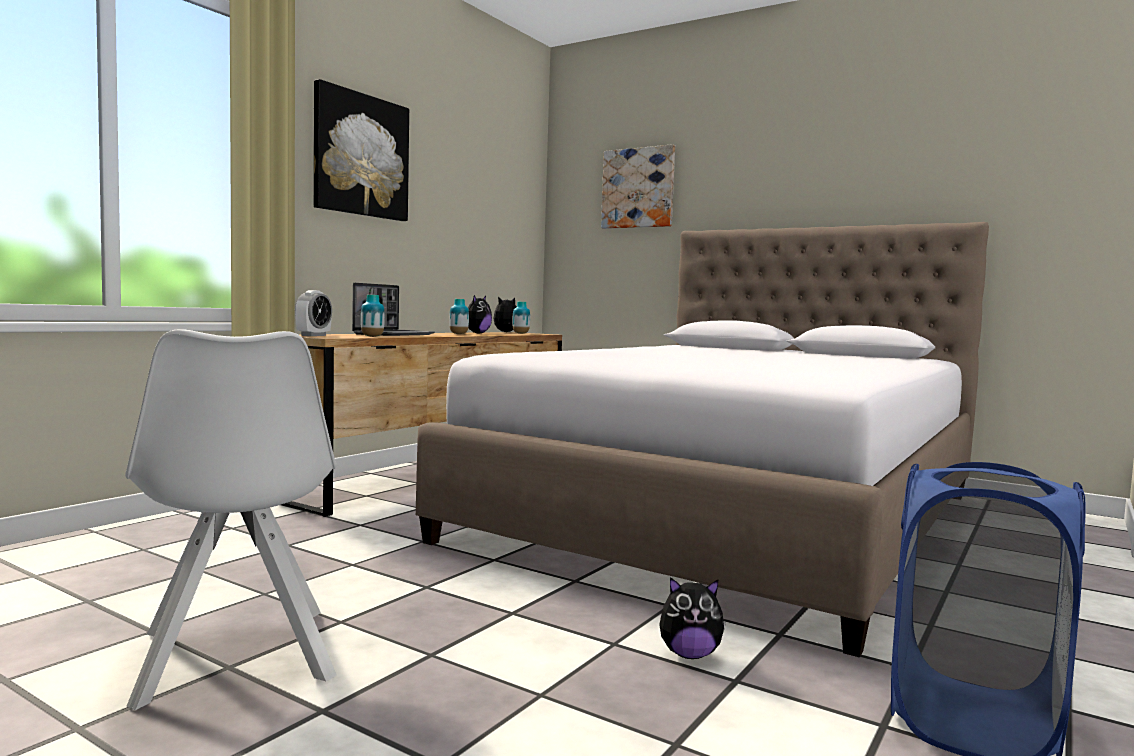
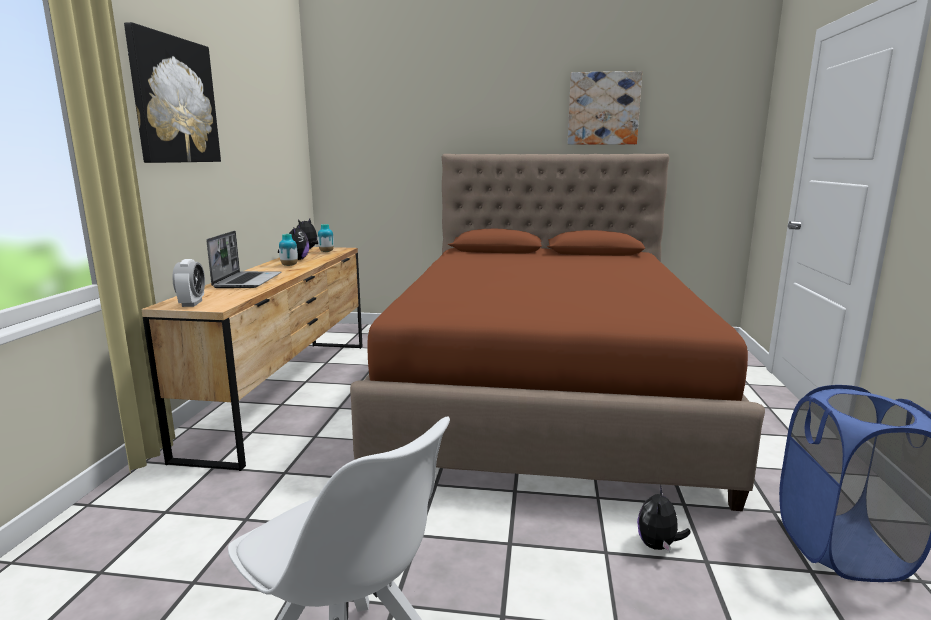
camera: 25 degrees left, 10 degrees up
(372, 336) = (246, 294): vase -> none
(638, 188) = (397, 114): picture -> picture (603, 108)
(689, 654) = (658, 545): plush toy -> plush toy turned 135 degrees clockwise
(733, 516) = (545, 389): white bed -> brown bed

